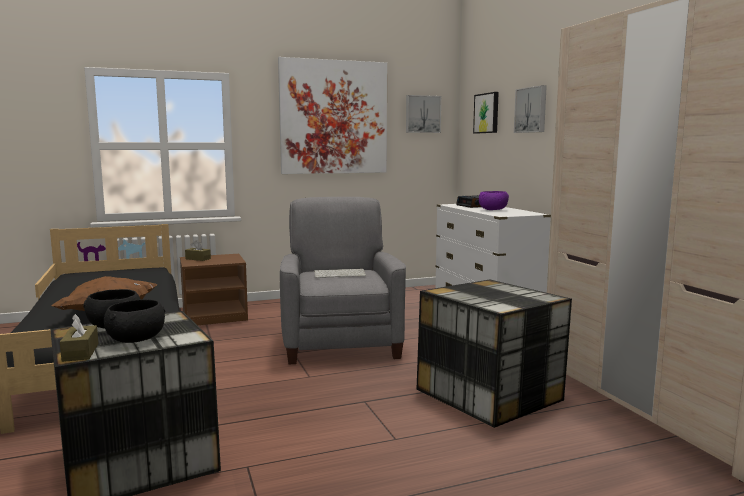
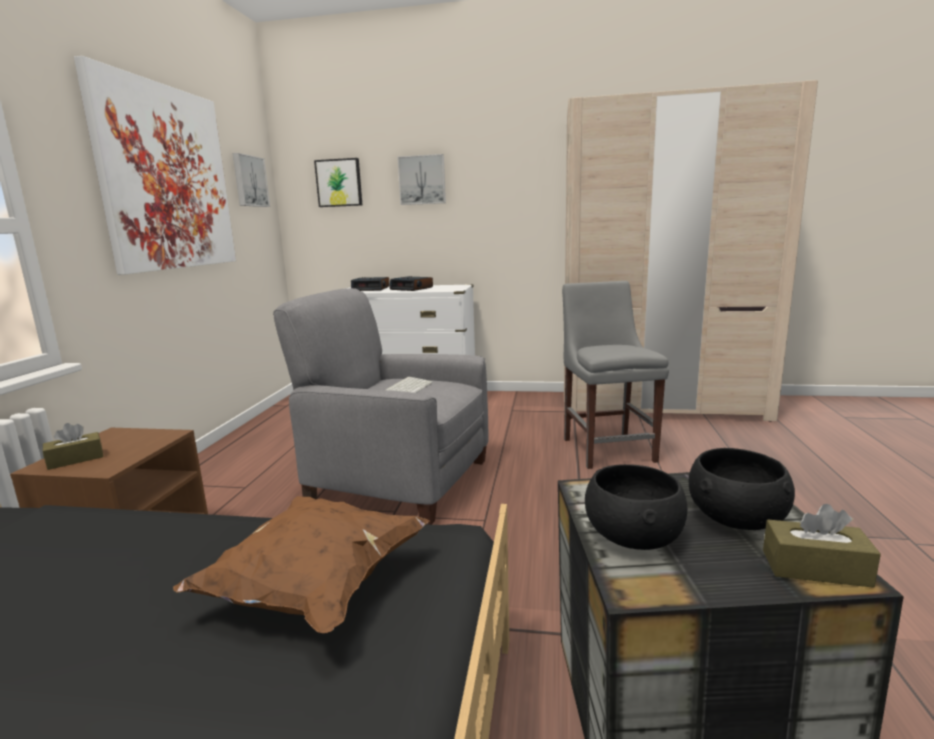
camera: 60 degrees left, 5 degrees up
(491, 396) = (607, 448): storage box -> grey chair
(493, 210) = (412, 288): purple bowl -> alarm clock

